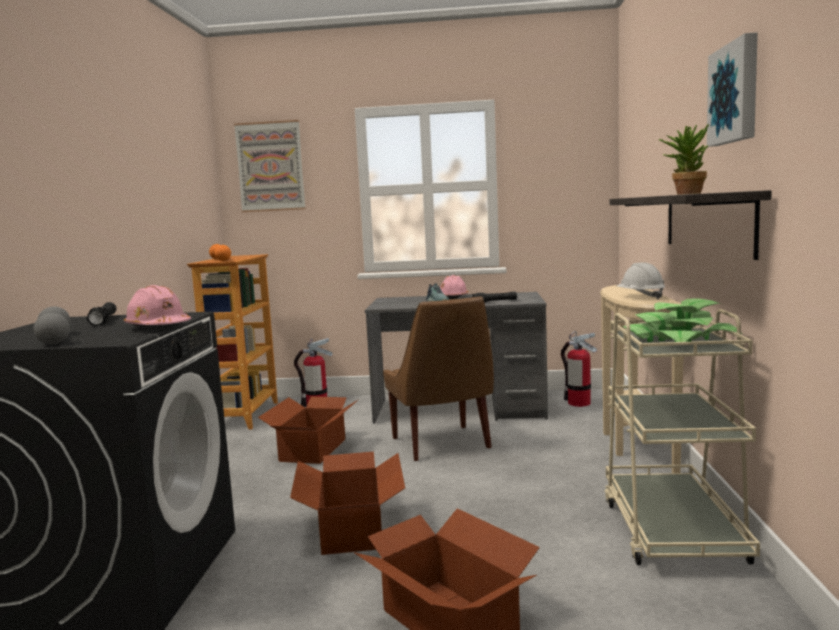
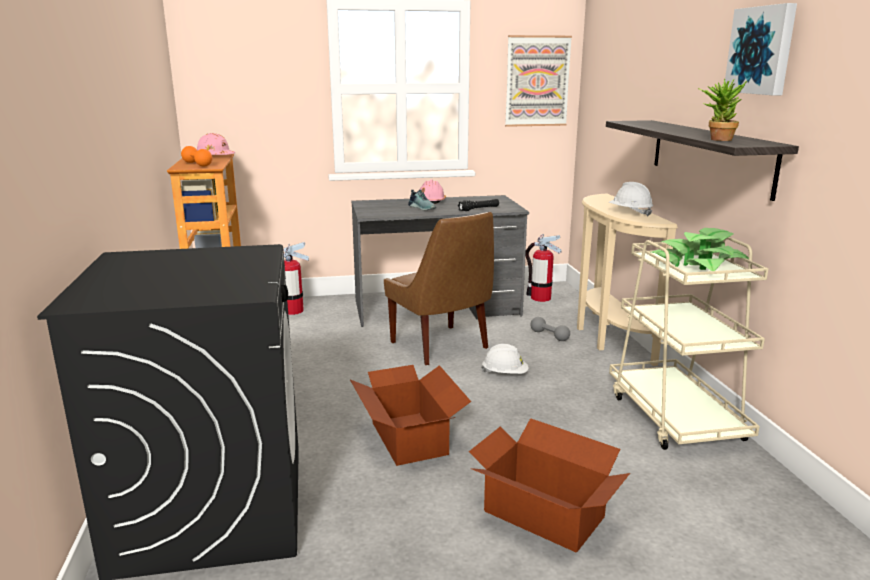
camera: 15 degrees left, 10 degrees up
(55, 339) = (171, 291): grey dumbbell -> grey dumbbell (549, 336)
(104, 321) = (178, 259): black flashlight -> none
(158, 327) = (263, 271): pink hard hat -> pink hard hat (215, 157)
(270, 166) = (232, 57): picture -> picture (537, 81)
(314, 449) = (320, 358): cardboard box -> none
(494, 474) = (505, 374): none -> white hard hat

